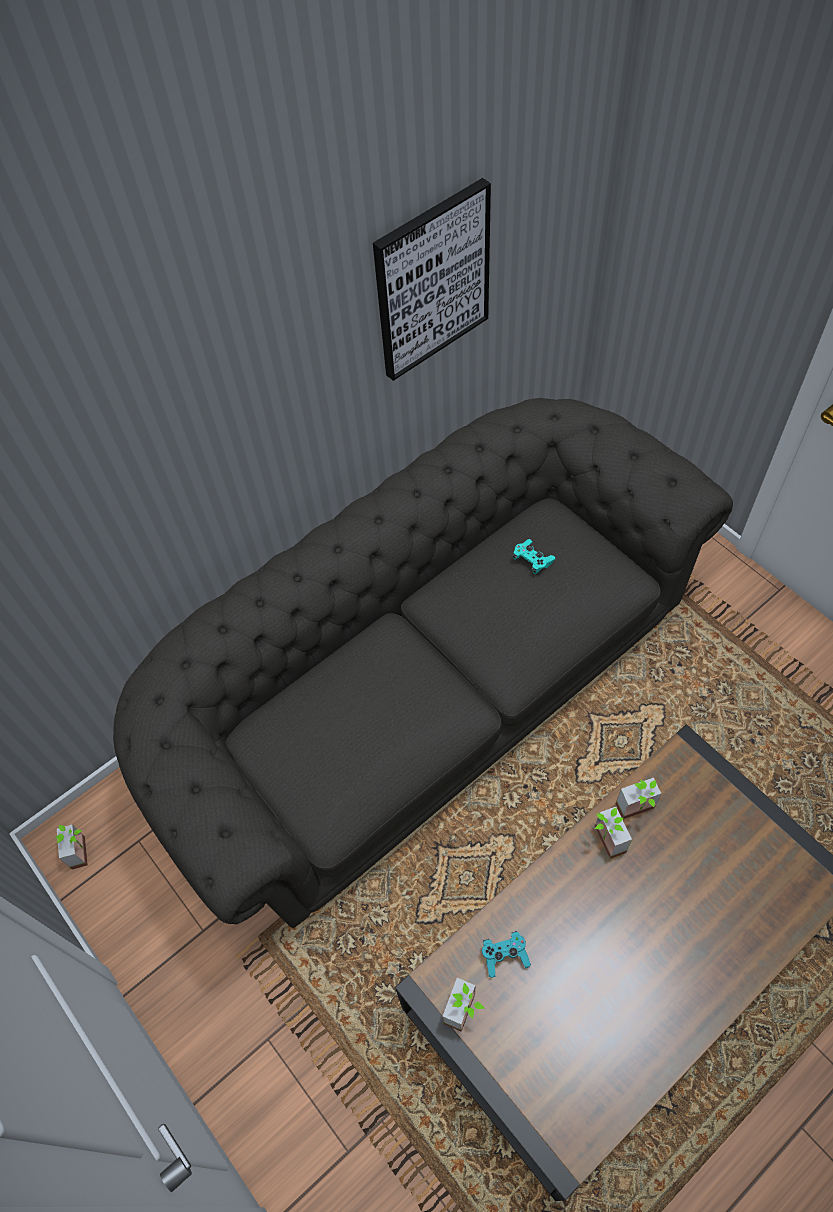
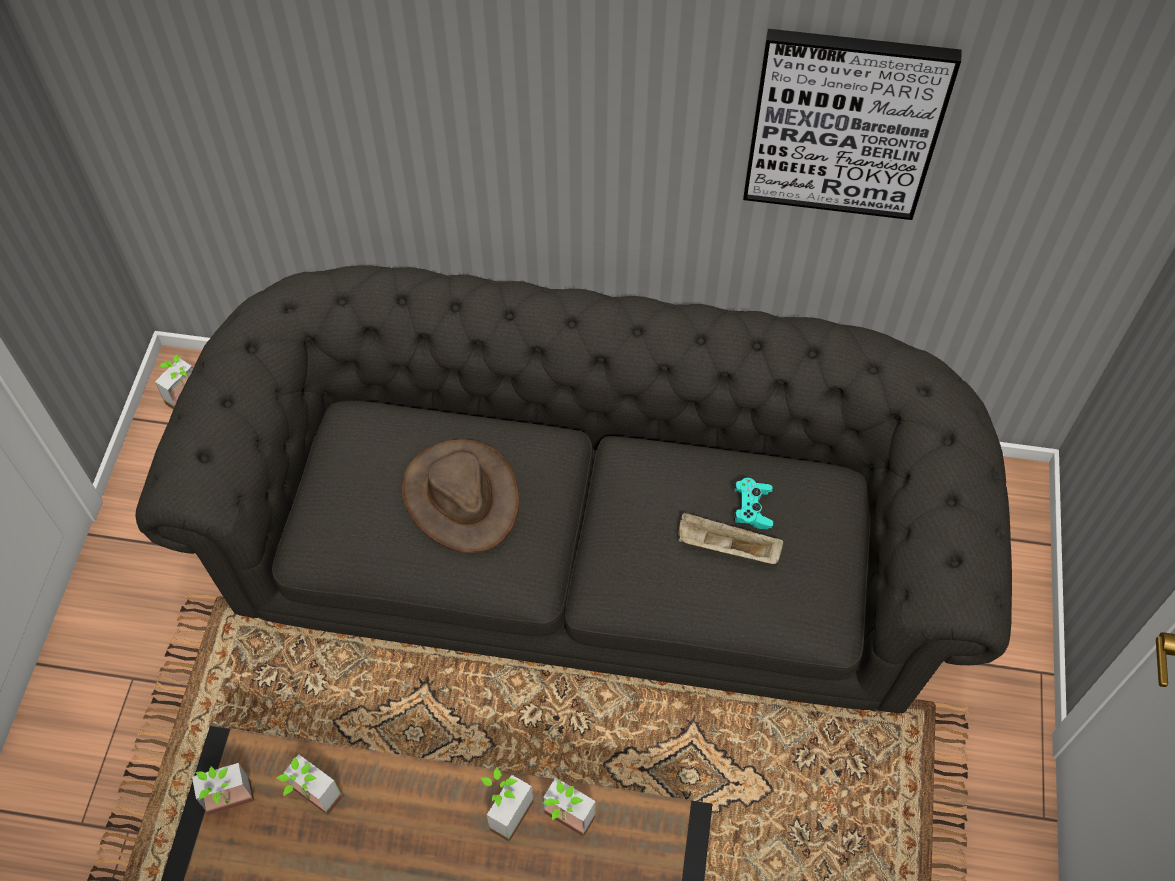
camera: 45 degrees right, 0 degrees up
(380, 707) = (461, 496): none -> brown hat
(504, 955) = (311, 801): turquoise game controller -> potted plant
(546, 592) = (726, 548): none -> beige tray

